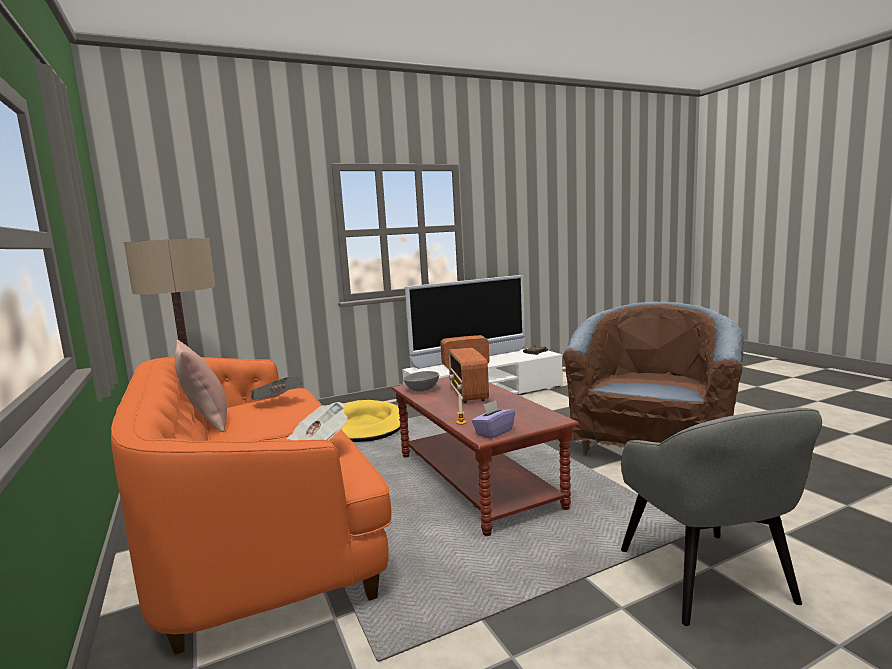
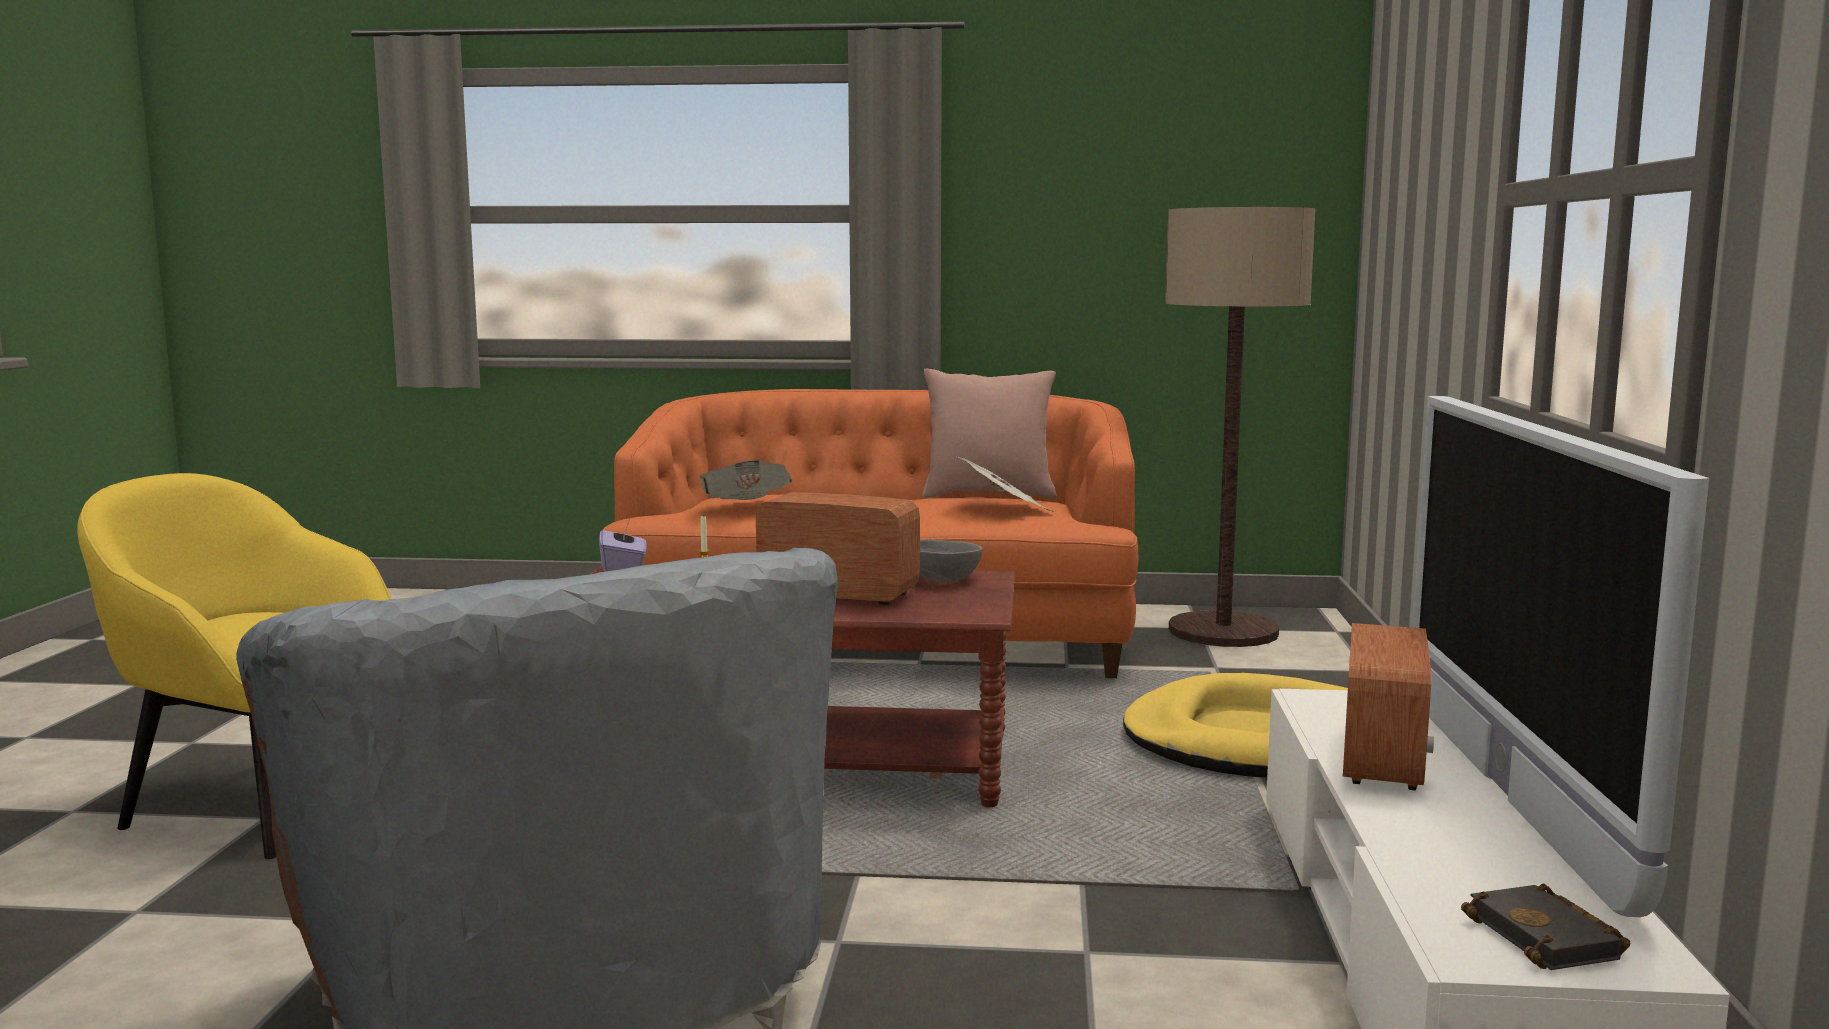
camera: 120 degrees right, 0 degrees up
(706, 578) = (266, 805): grey armchair -> yellow armchair

